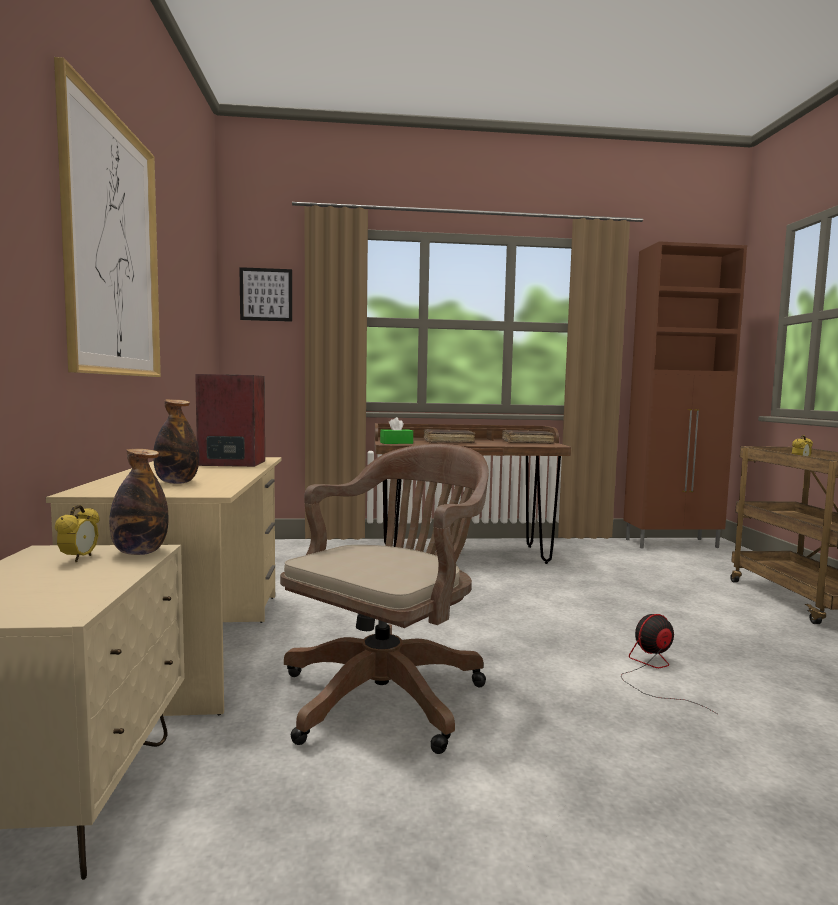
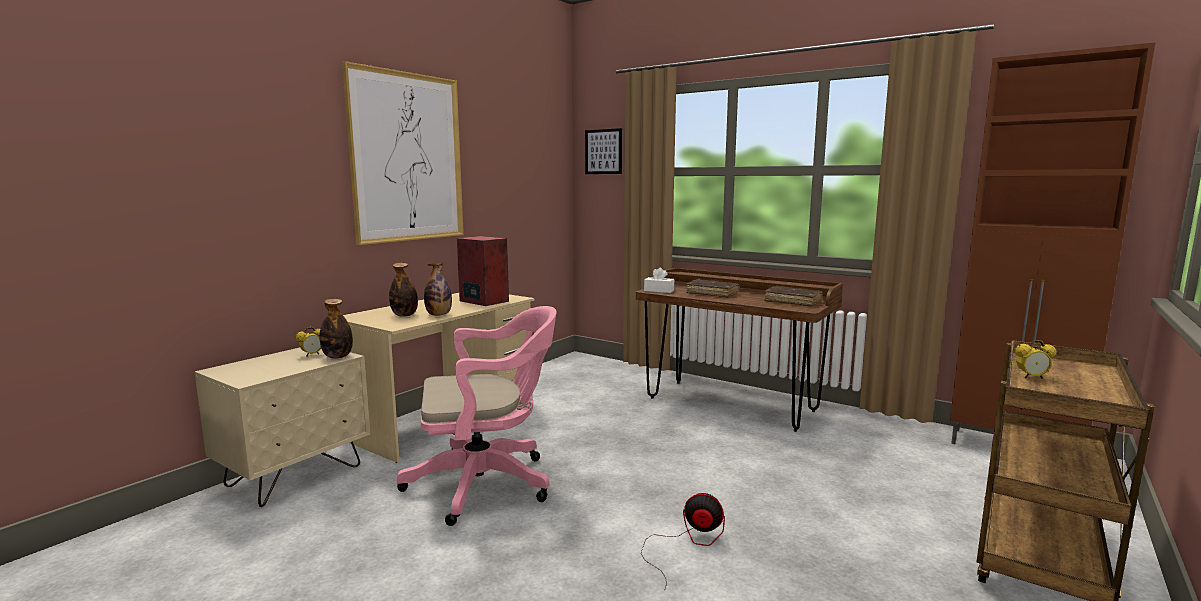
camera: 40 degrees right, 5 degrees up
(228, 478) = (439, 315): none -> bottle
(389, 692) = (488, 483): brown office chair -> pink office chair
(396, 443) = (659, 290): green tissue box -> white tissue box

